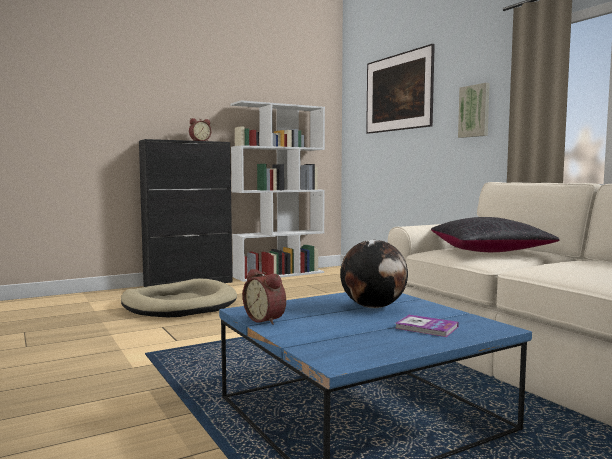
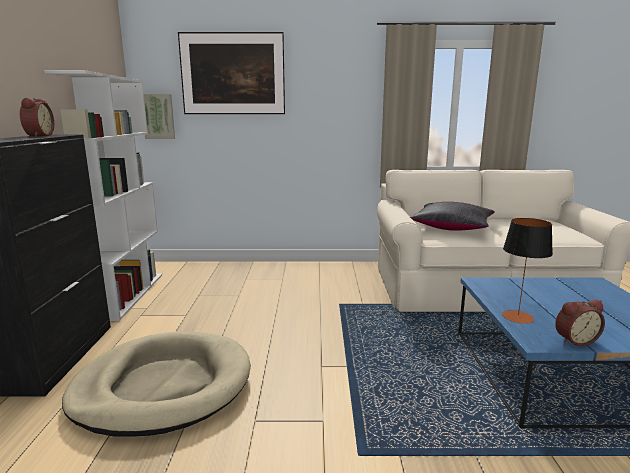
camera: 60 degrees left, 10 degrees up
(299, 304) = (518, 317): none -> table lamp
(373, 307) = (533, 296): globe -> none
(426, 327) = (597, 297): book -> none
(475, 111) = (336, 105): picture -> picture (158, 116)

